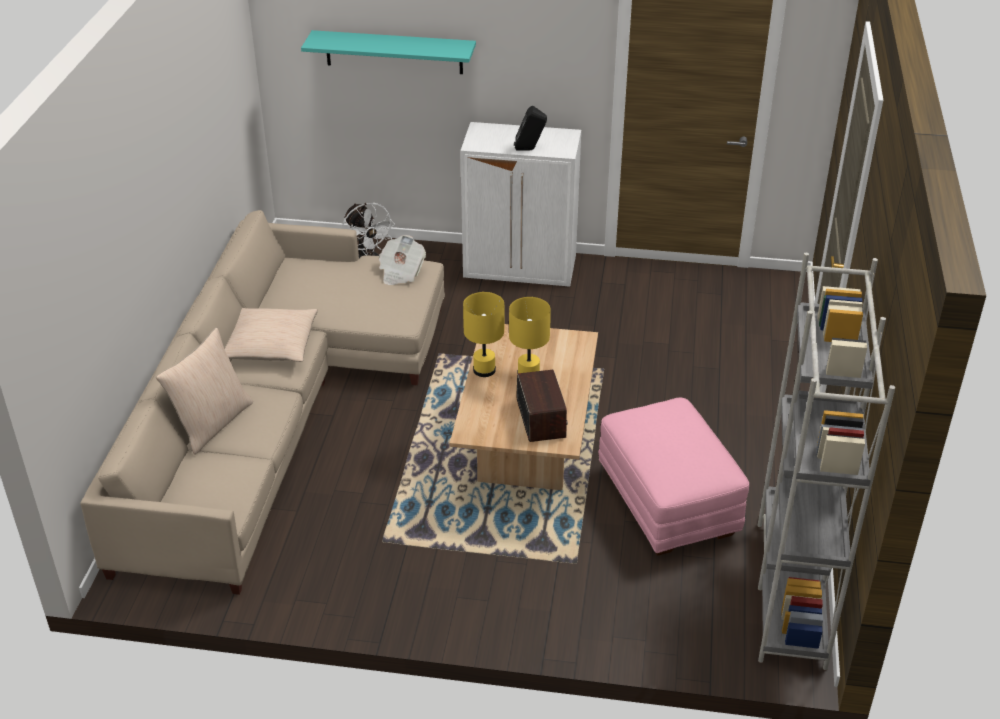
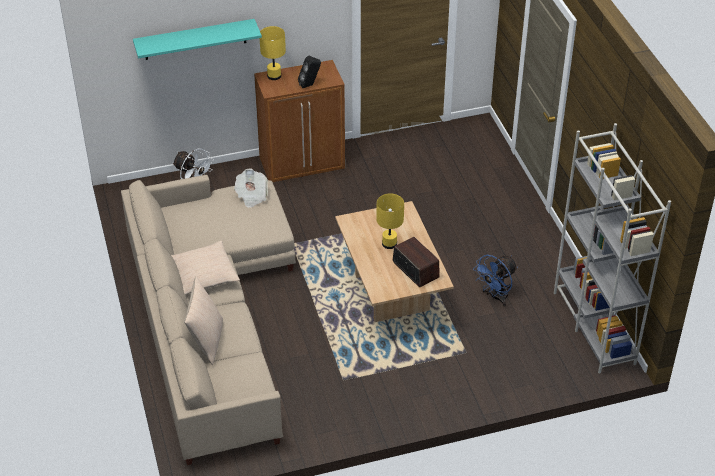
camera: 25 degrees left, 5 degrees up
(483, 370) = (359, 249): yellow table lamp -> yellow table lamp (274, 76)
(520, 266) = (302, 162): white cabinet -> brown cabinet
(667, 503) = (495, 297): pink ottoman -> blue fan

